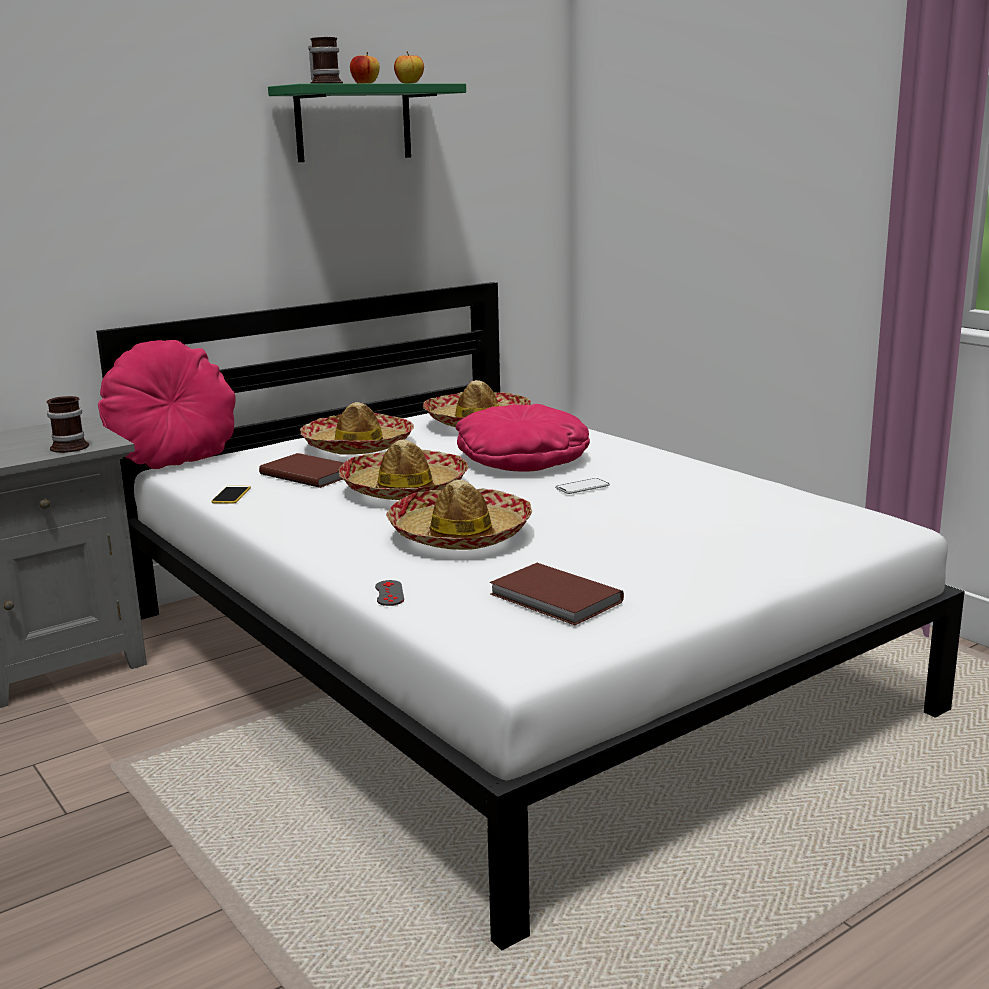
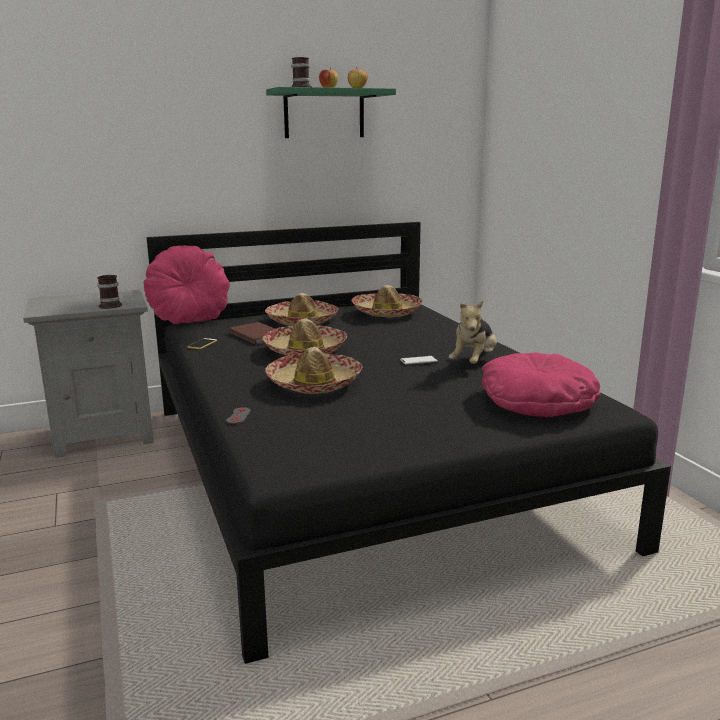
camera: 15 degrees right, 0 degrees up
(500, 658) = (362, 468): white bed -> black bed
(524, 459) = (397, 339): pink pillow -> pink pillow (539, 402)
(555, 599) = (336, 433): brown book -> none
(659, 481) = (474, 362): none -> plush toy

